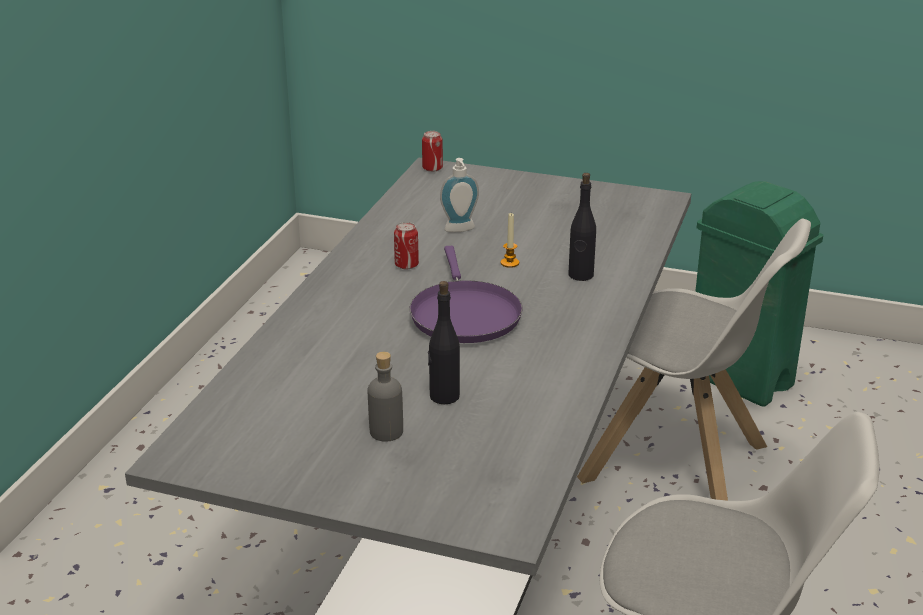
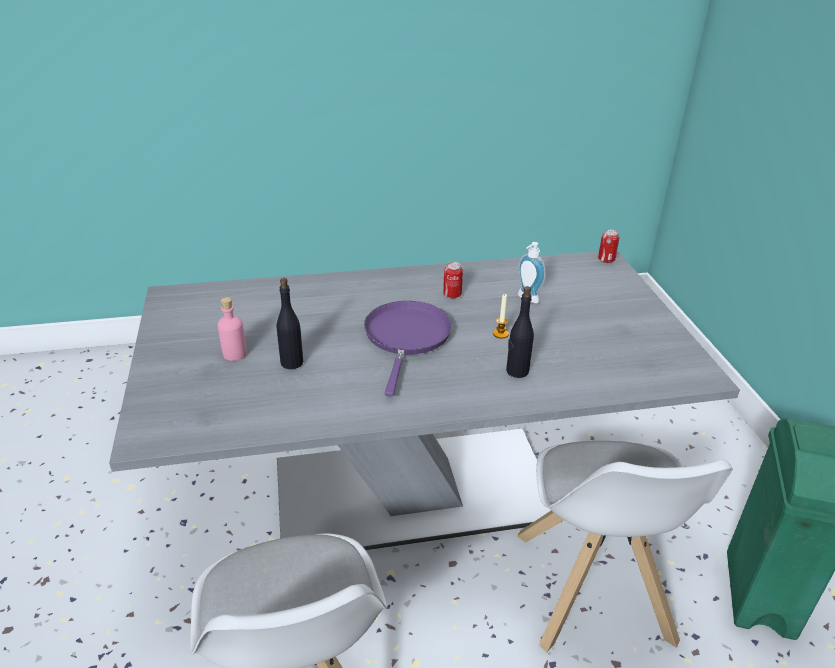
camera: 60 degrees right, 5 degrees up
(386, 432) = (234, 354): grey bottle -> pink bottle
(464, 314) = (407, 337): purple frying pan -> purple frying pan turned 135 degrees clockwise

